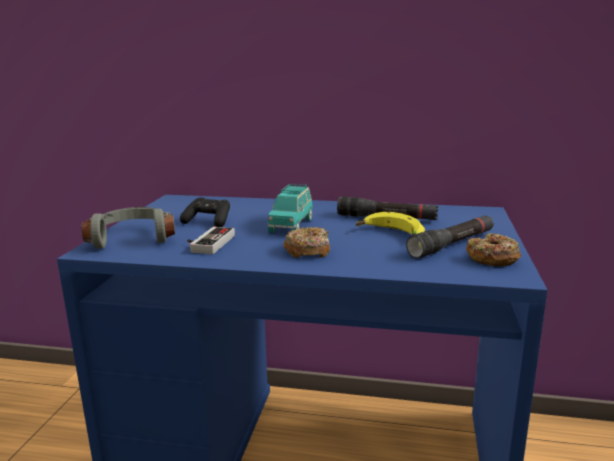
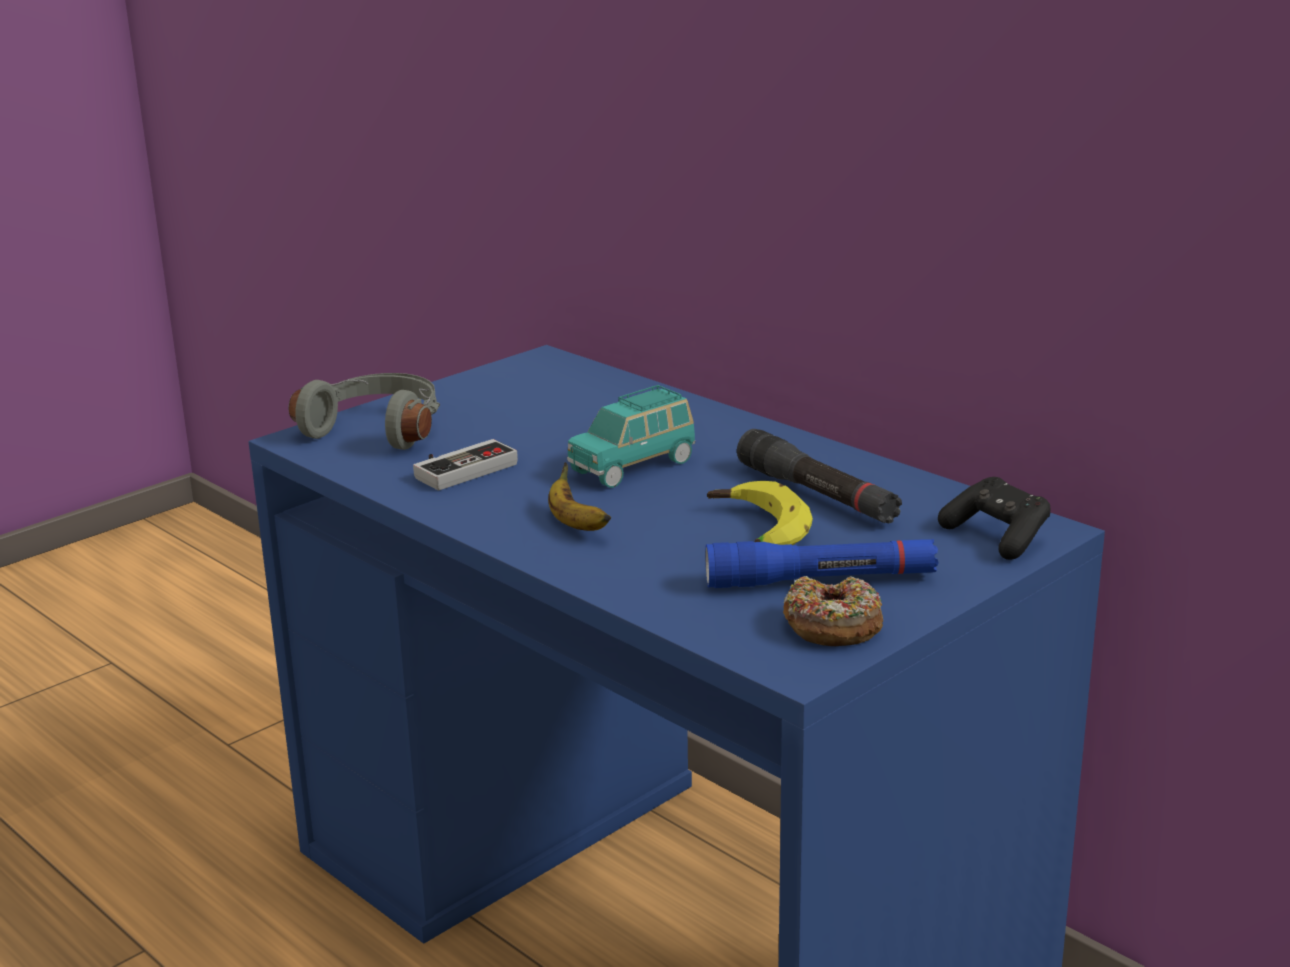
camera: 35 degrees right, 5 degrees up
(208, 222) = (521, 425): black game controller -> black game controller (997, 536)
(308, 251) = (575, 524): donut -> banana
(452, 244) = (821, 580): black flashlight -> blue flashlight

